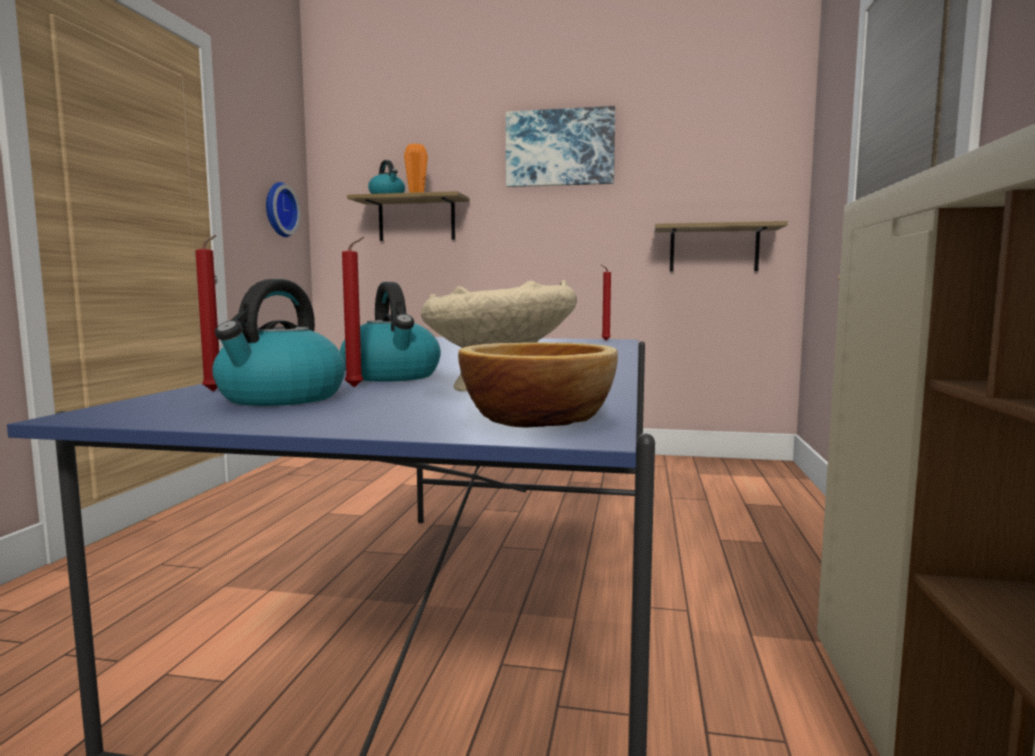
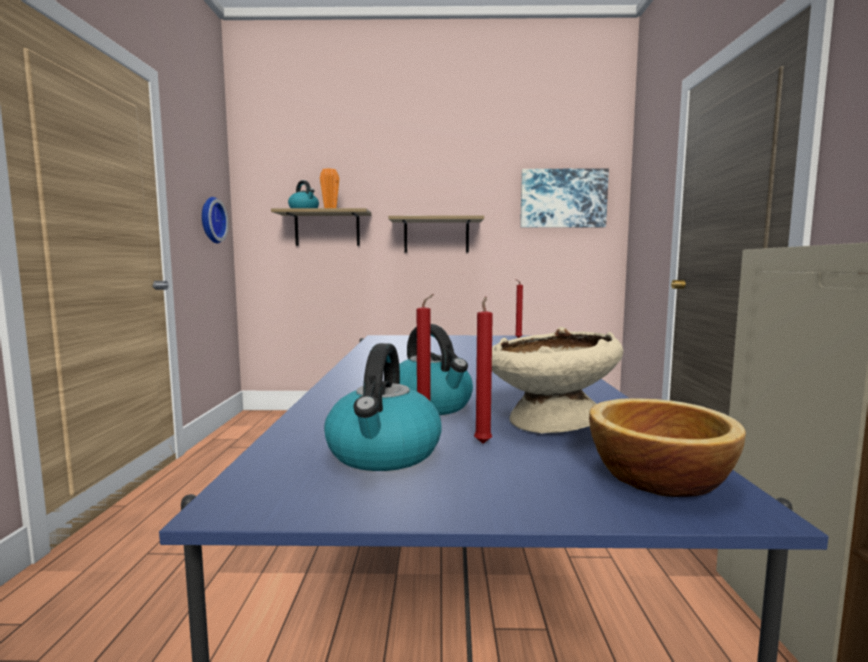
camera: 10 degrees left, 0 degrees up
(216, 391) = (303, 443): red candle -> red candle (483, 442)
(560, 148) = (444, 175): picture -> picture (563, 198)
(714, 249) = (561, 255): shelf -> shelf (436, 235)

